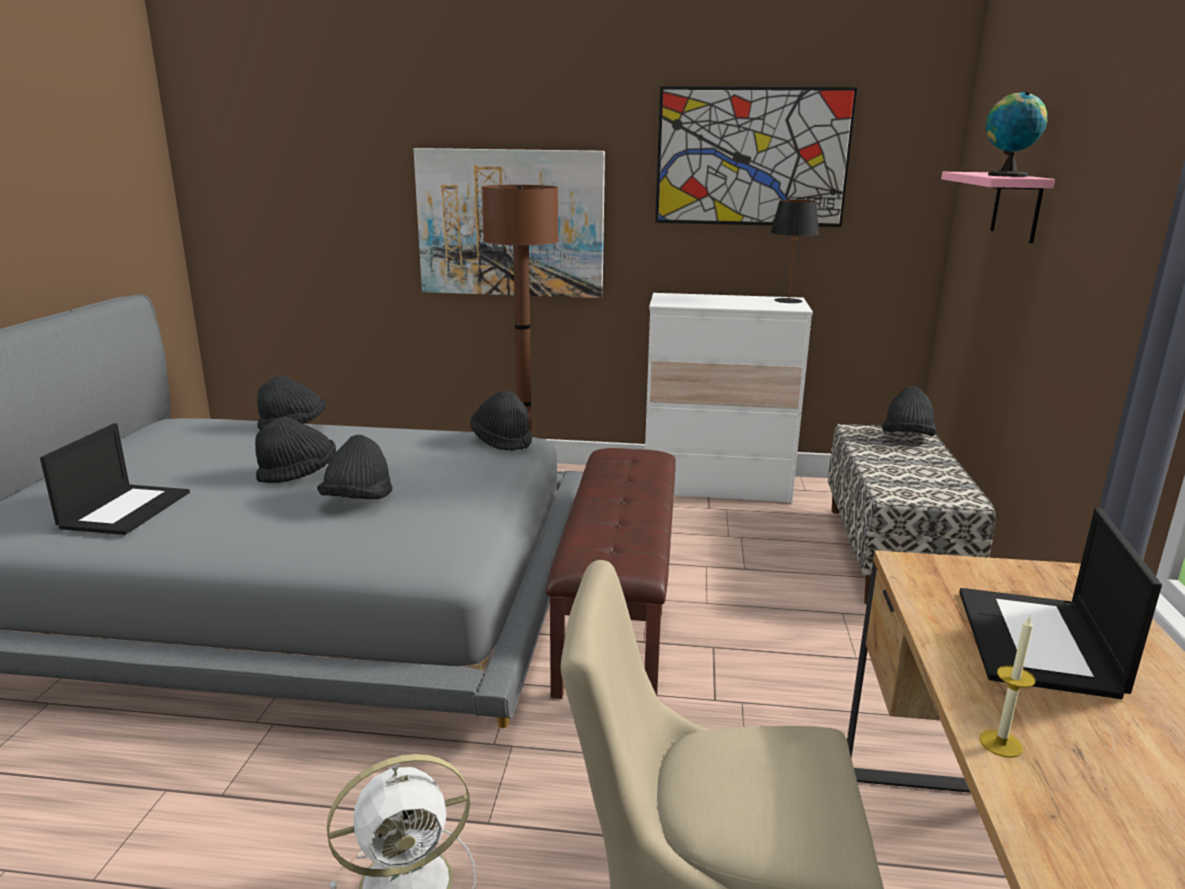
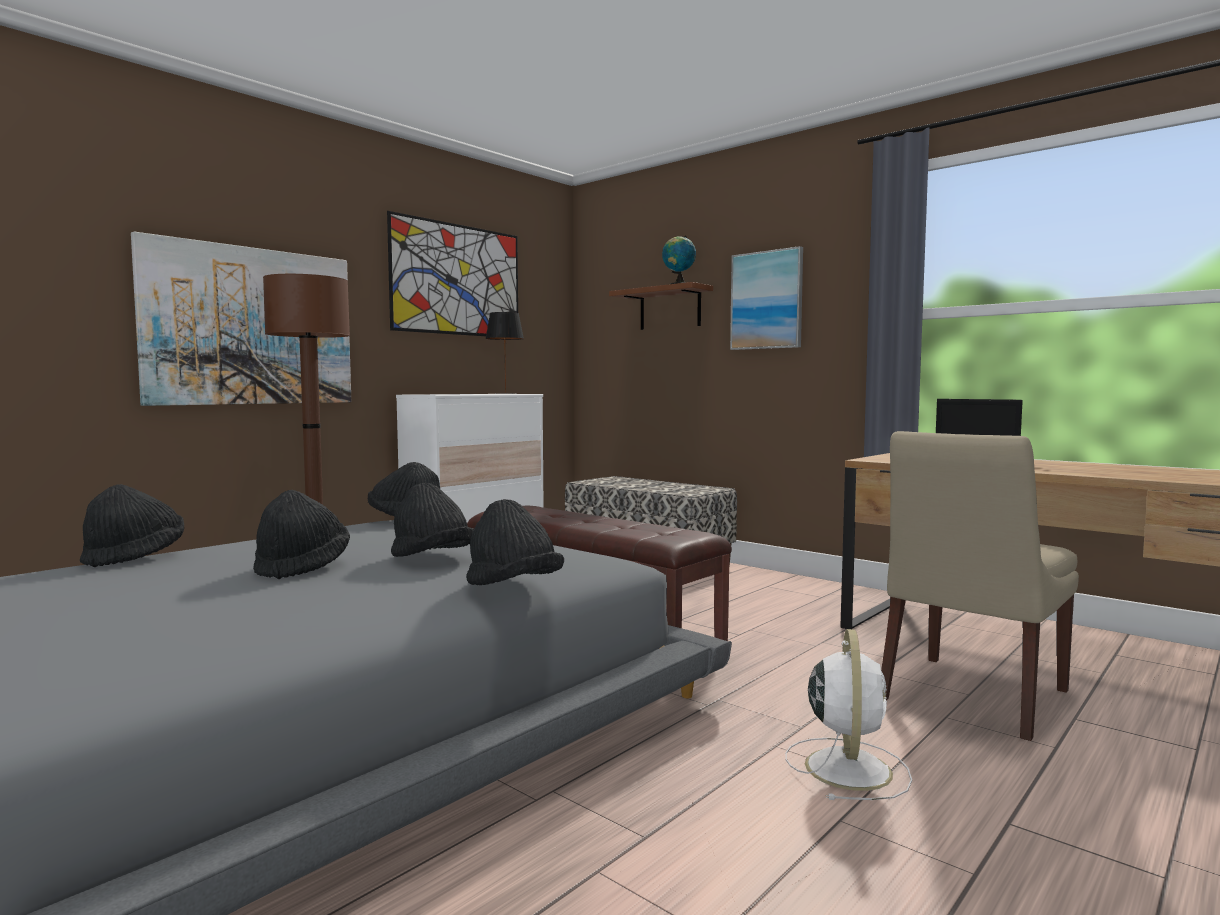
camera: 55 degrees left, 15 degrees down
(125, 509) = (188, 631): laptop -> none
(907, 438) = (618, 480): black hat -> black hat (513, 588)
(1000, 743) = (1048, 471): candle -> none
(1016, 206) = (670, 309): pink shelf -> brown shelf
(1093, 221) = (767, 300): none -> picture

